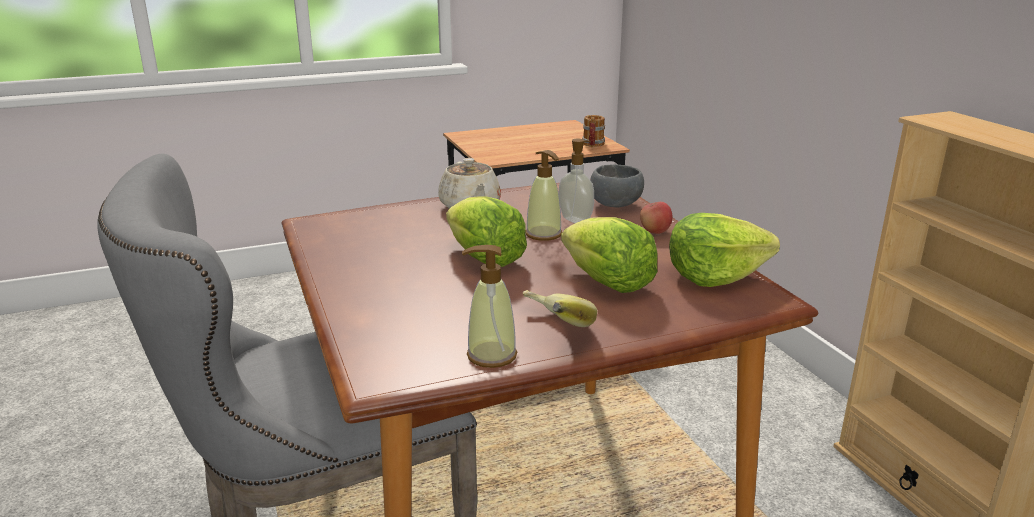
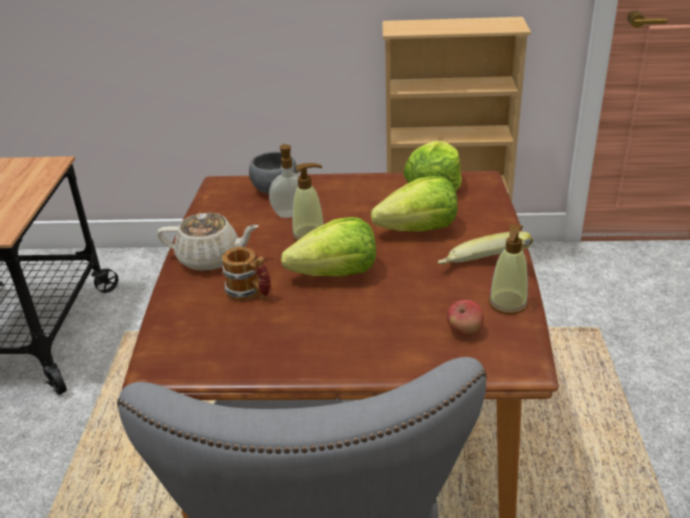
camera: 65 degrees left, 10 degrees up
(592, 145) = (38, 170): mug -> mug (250, 293)
(655, 231) = (343, 187): apple -> apple (464, 331)

